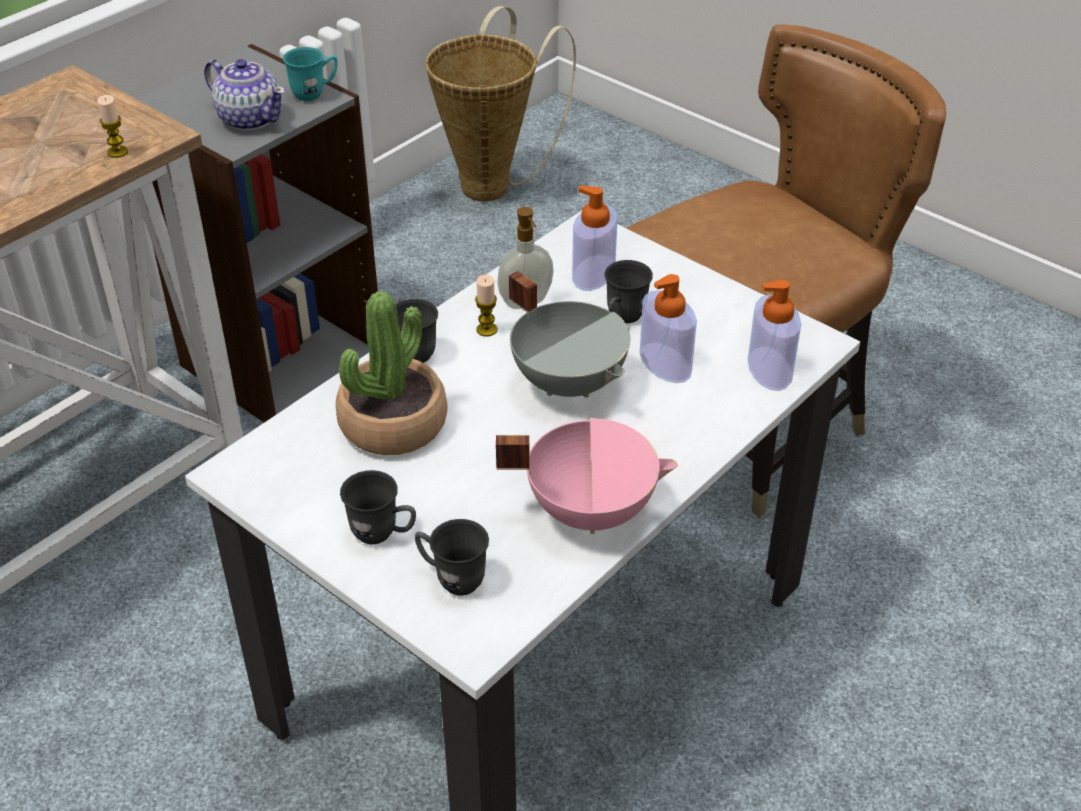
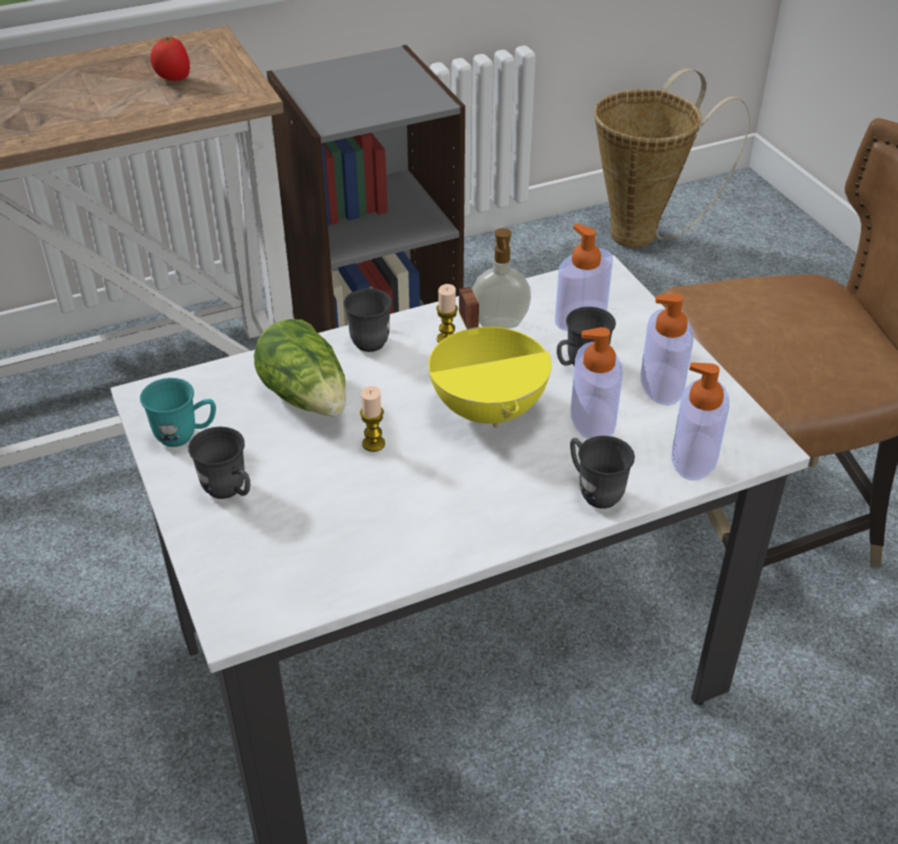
camera: 25 degrees right, 0 degrees up
(61, 137) = (173, 79): none -> tomato
(117, 152) = (206, 101): candle -> candle (373, 444)
(250, 118) = (360, 105): teapot -> none
(314, 93) = (429, 95): turquoise mug -> turquoise mug (185, 435)
(393, 423) = (307, 397): potted plant -> lettuce
(452, 578) = (259, 552): grey mug -> grey mug (594, 490)
(570, 381) = (490, 408): grey cooking pot -> yellow cooking pot
(590, 509) = (426, 533): pink cooking pot -> none
(703, 314) = (662, 383): none -> soap dispenser

